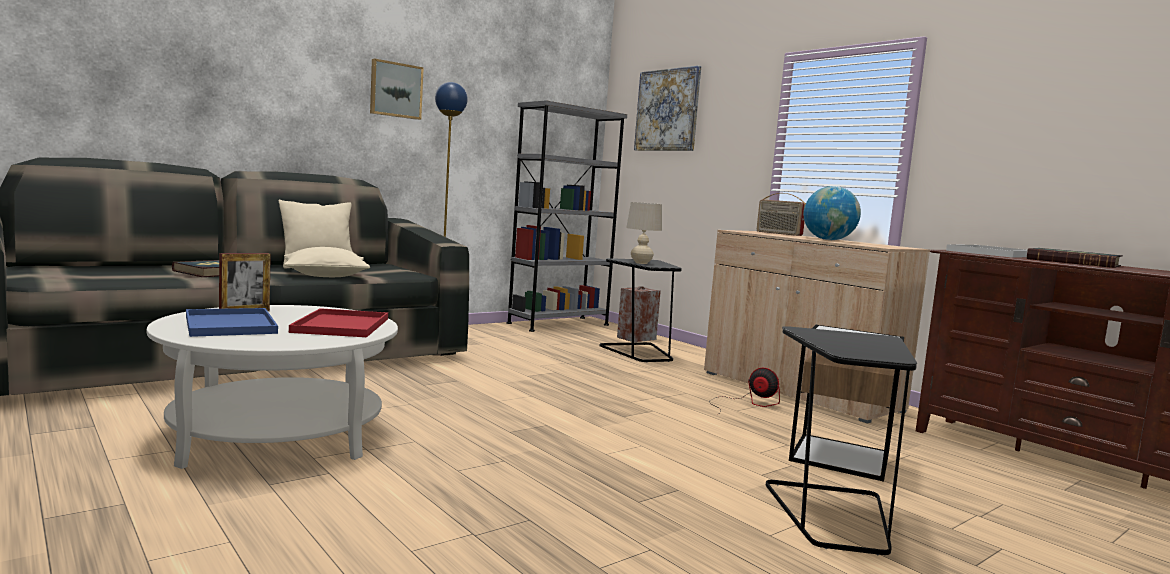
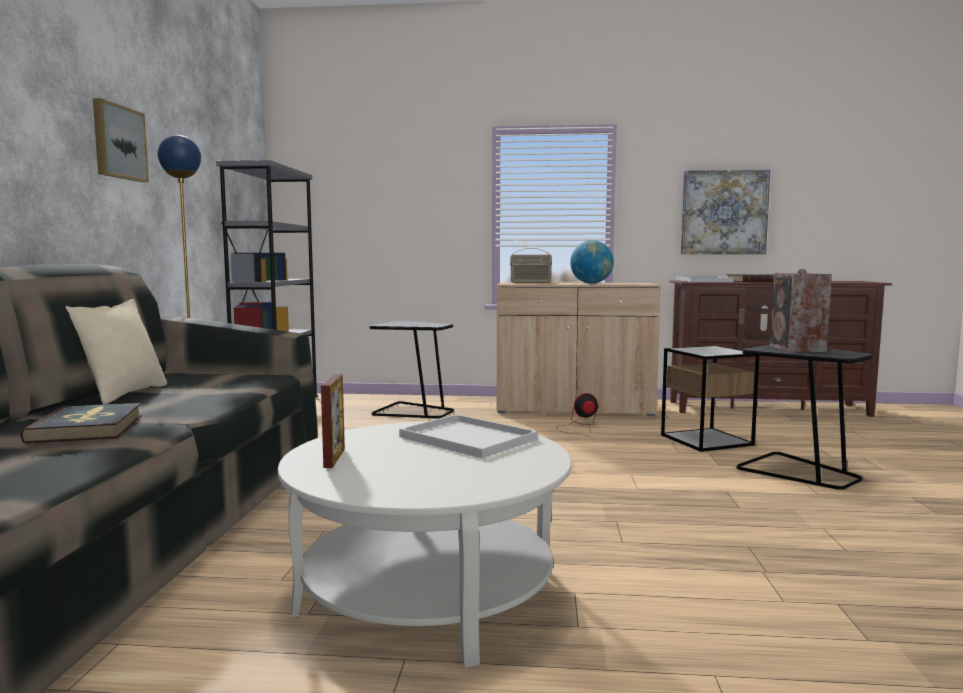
camera: 45 degrees left, 0 degrees up
(229, 324) = (403, 472): blue tray -> none
(326, 275) = (199, 399): beige pillow -> none
(341, 325) = (465, 438): red tray -> white tray
(635, 338) = (373, 401): speaker -> speaker (797, 349)
(641, 263) = (414, 325): beige table lamp -> none
(667, 110) = (359, 172): picture -> picture (724, 212)

